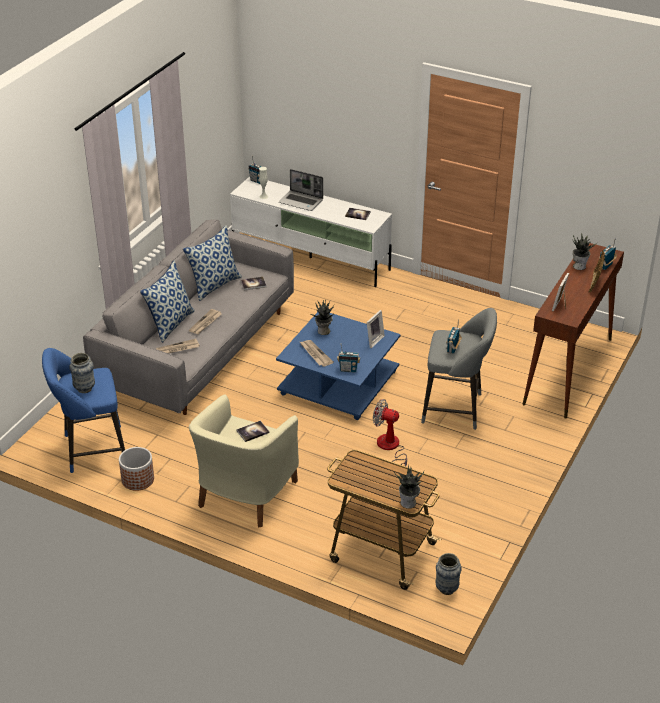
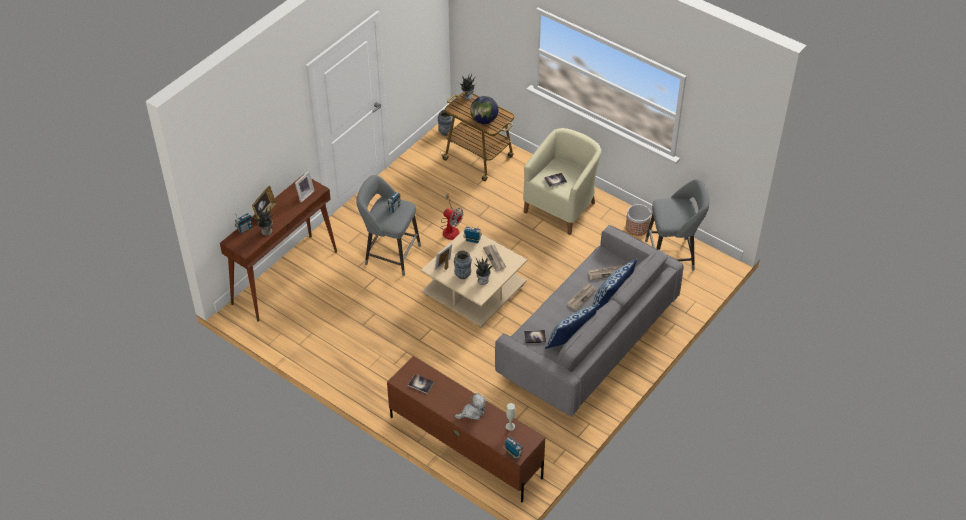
camera: 170 degrees left, 10 degrees up
(84, 389) = (676, 208): vase -> vase (462, 275)
(91, 450) = (673, 255): blue stool -> grey stool
(301, 201) = (472, 412): laptop -> plush toy
(311, 258) = (464, 446): white tv stand -> brown tv stand
(338, 382) = (474, 291): blue coffee table -> beige coffee table
(371, 469) = (484, 120): none -> globe

